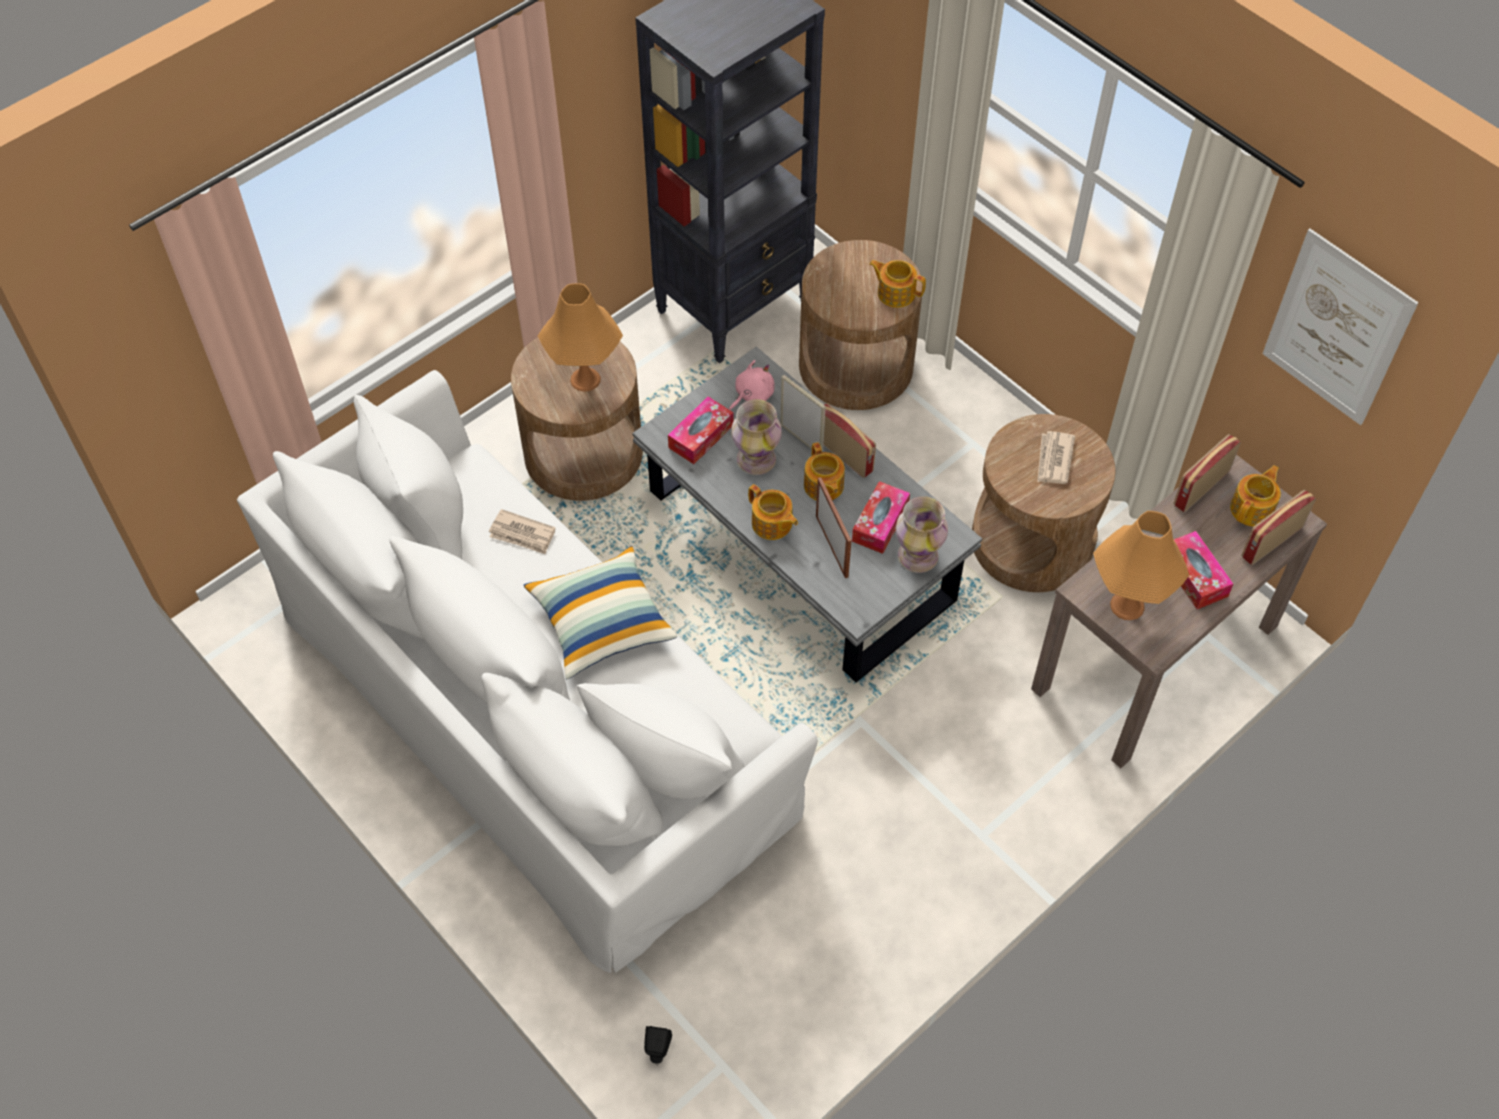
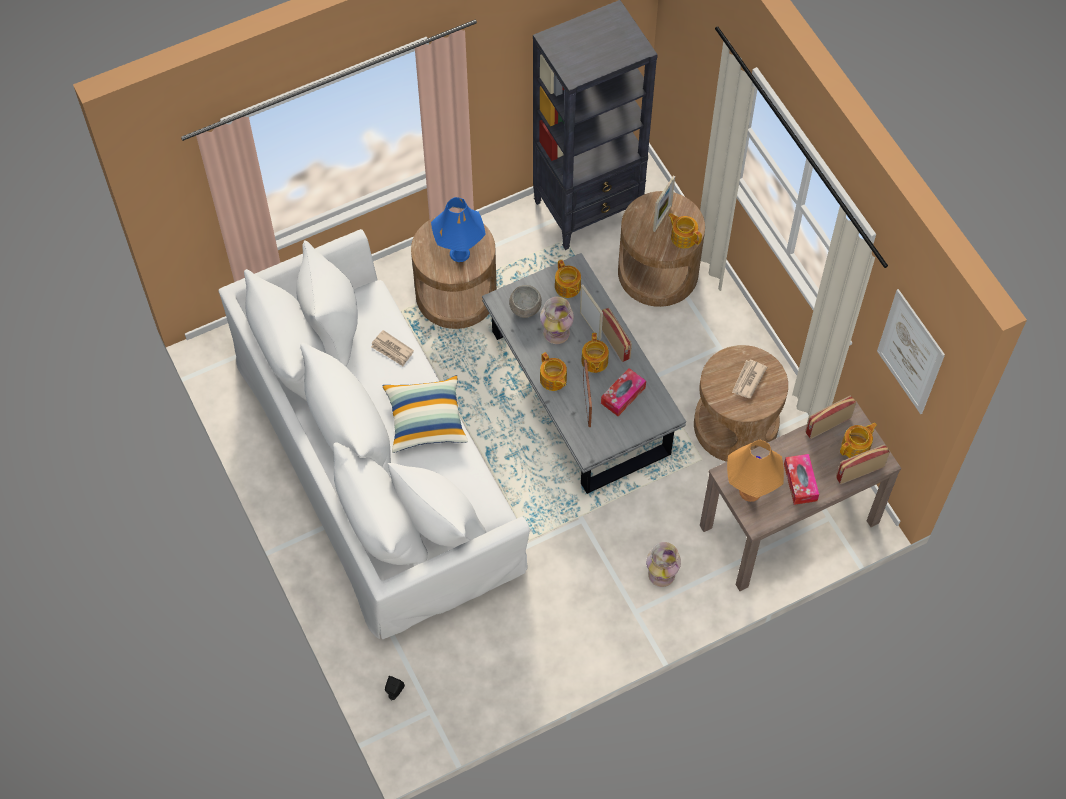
camera: 15 degrees right, 5 degrees up
(585, 379) = (459, 253): orange table lamp -> blue table lamp
(701, 436) = (525, 308): tissue box -> grey bowl
(752, 395) = (567, 287): pink plush toy -> teapot
(858, 275) = (662, 218): none -> picture frame
(917, 555) = (640, 423): vase -> vase (661, 574)

